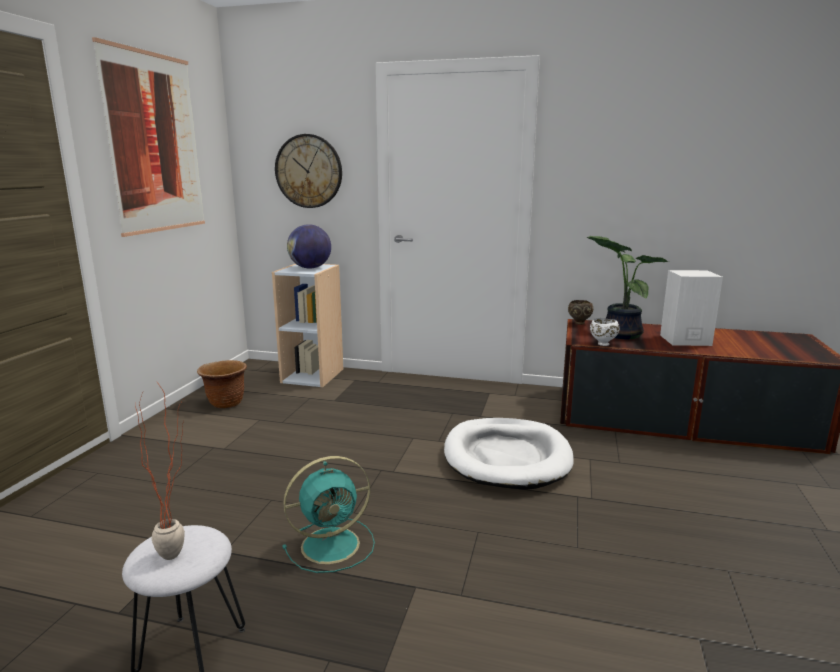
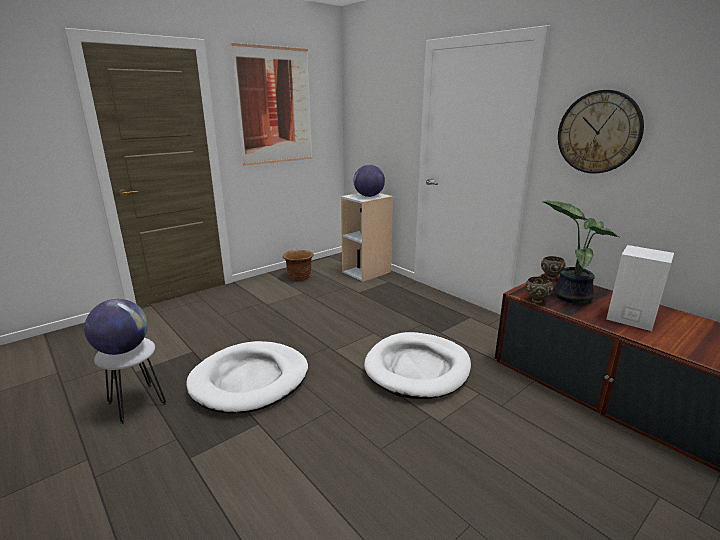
camera: 35 degrees right, 5 degrees up
(181, 553) = (122, 350): potted plant -> globe
(309, 171) = (381, 125): wall clock -> wall clock (598, 132)
(333, 544) = (250, 380): turquoise fan -> white dog bed
(602, 344) = (536, 301): white bowl -> brown bowl

